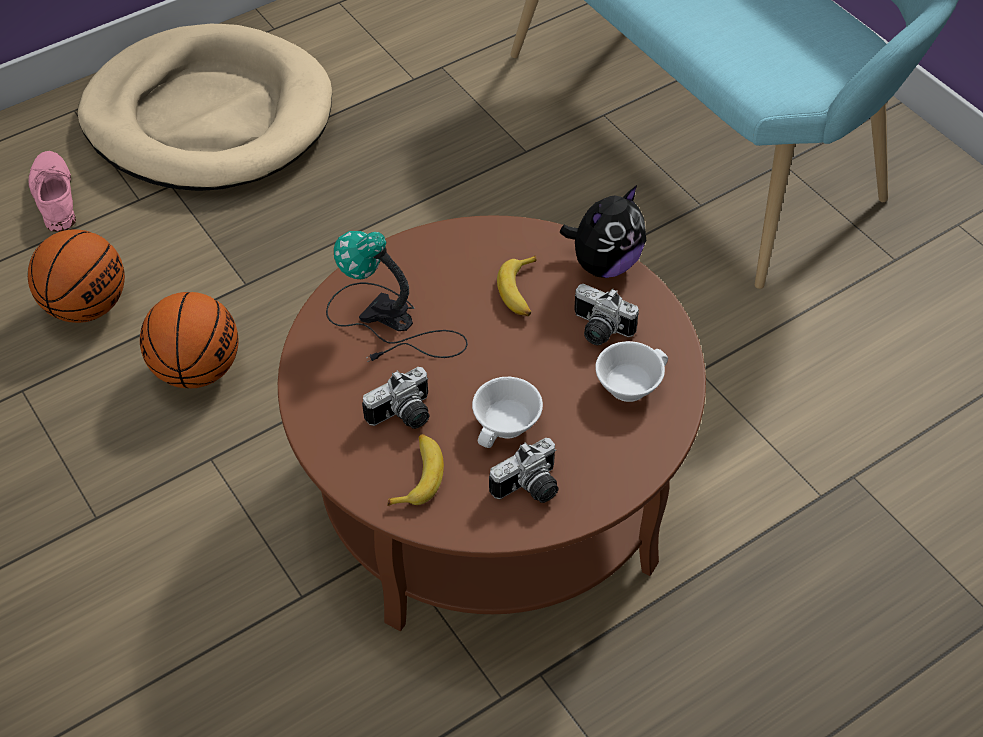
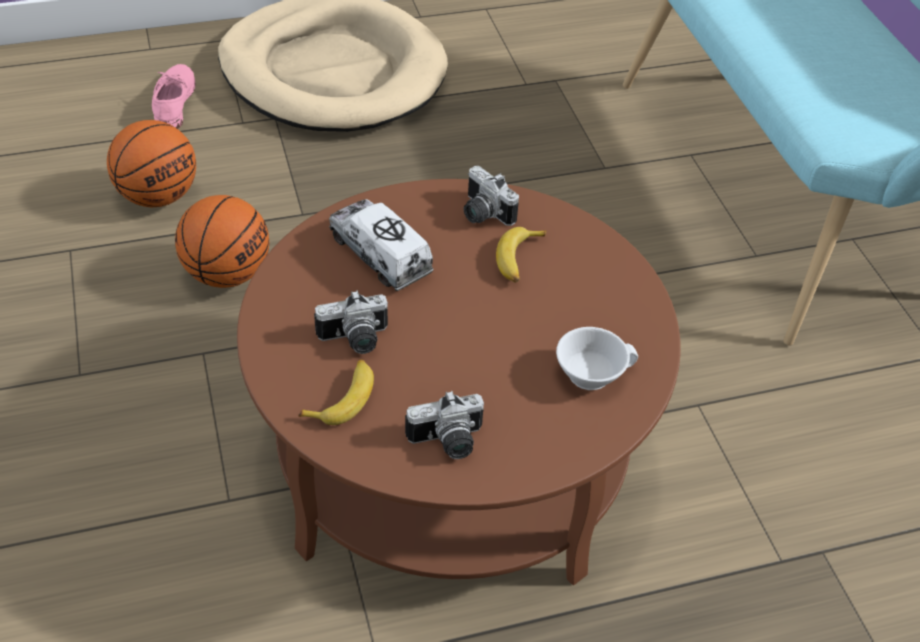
camera: 15 degrees right, 5 degrees down
(390, 324) = (380, 255): table lamp -> toy truck
(508, 425) = (452, 377): white cup -> none
(599, 330) = (581, 315): camera -> camera (482, 213)
(604, 264) = (613, 256): plush toy -> none

